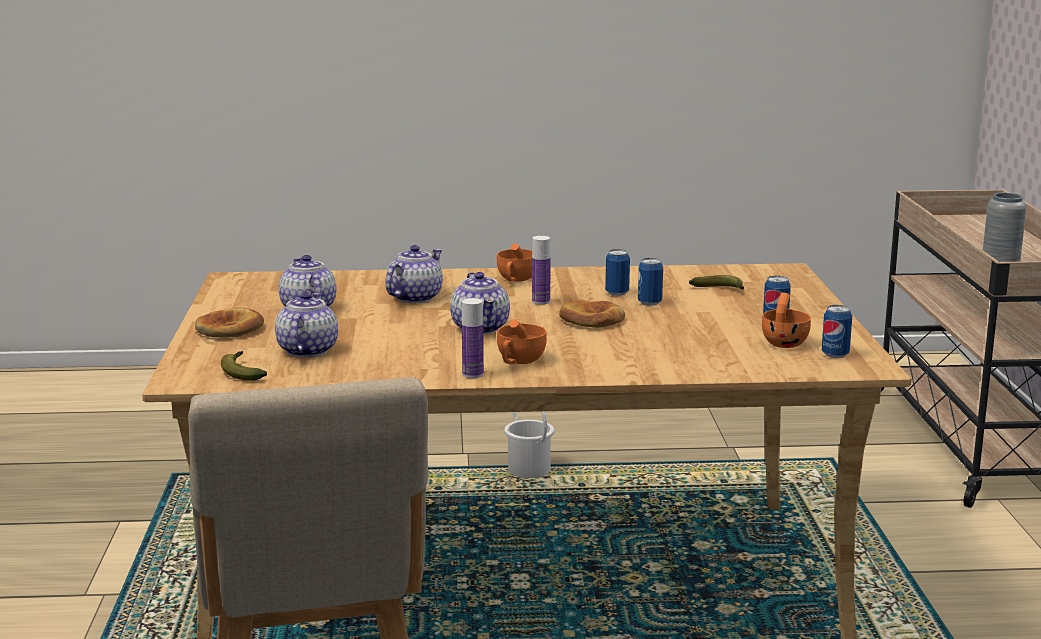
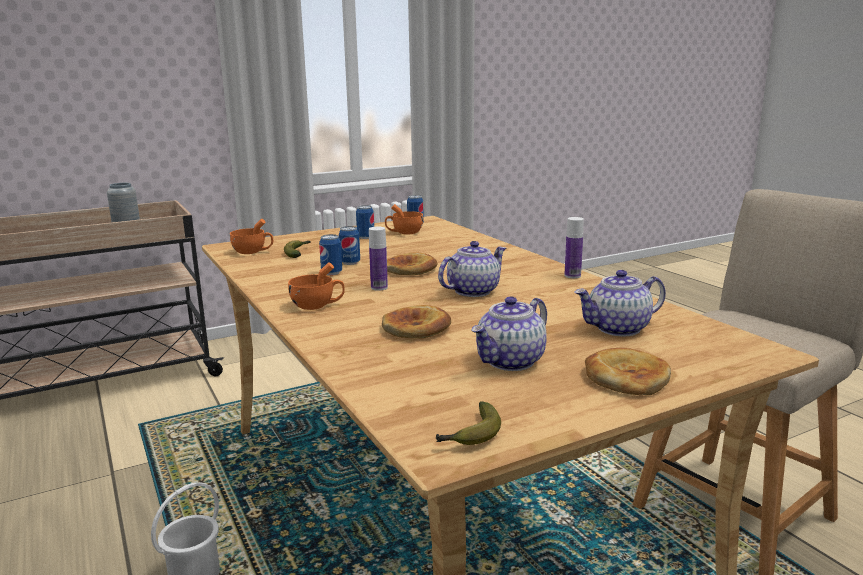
camera: 115 degrees left, 0 degrees up
(242, 372) = (705, 336): banana -> banana (471, 435)
(414, 297) = (416, 328): teapot -> bread
(518, 361) = (529, 271): orange cup -> orange cup (253, 252)

